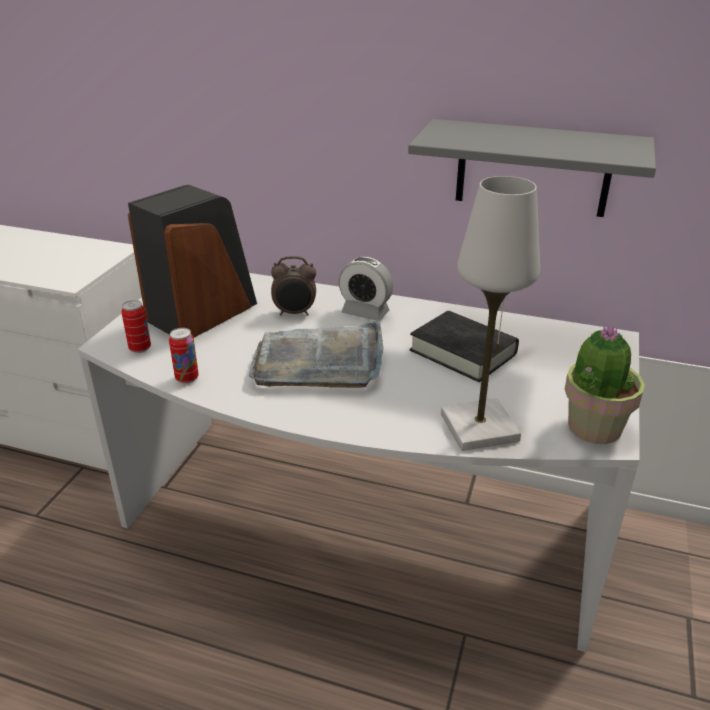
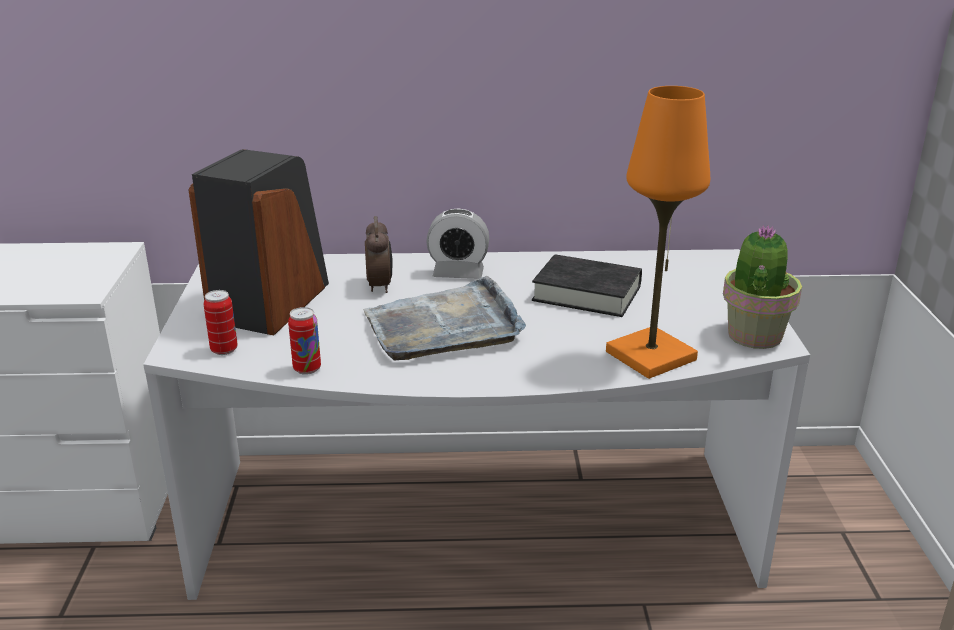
camera: 20 degrees left, 5 degrees down
(295, 313) = (380, 286): alarm clock -> alarm clock turned 75 degrees counterclockwise
(479, 427) = (650, 355): white table lamp -> orange table lamp
(533, 168) = (618, 92): grey shelf -> none

